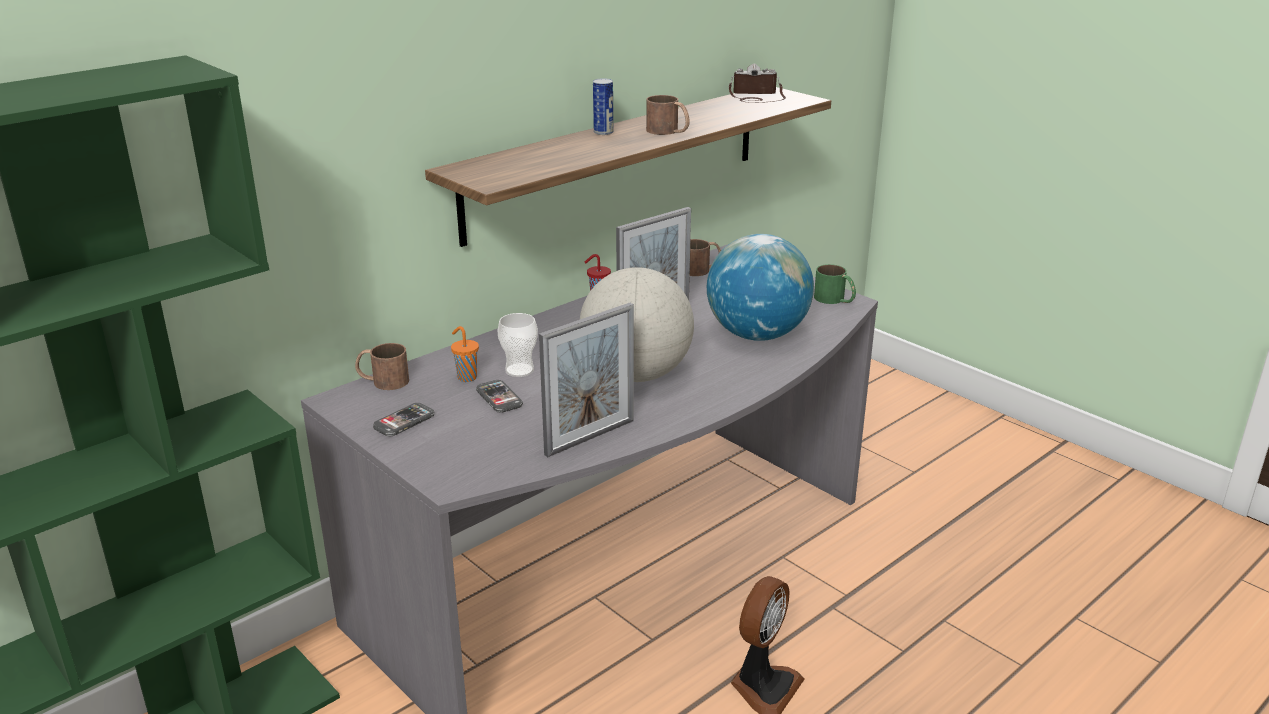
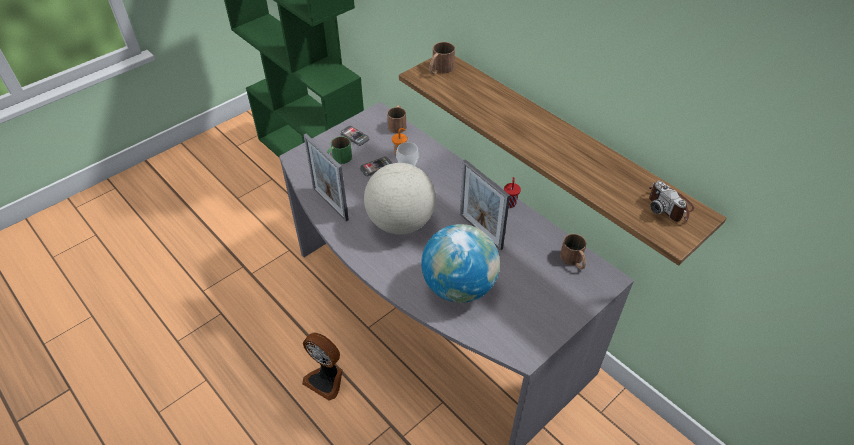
camera: 90 degrees right, 20 degrees up
(603, 132) = (535, 115): can -> none
(668, 131) = (543, 148): brown mug -> brown mug (440, 69)
(756, 97) = (669, 205): camera -> camera turned 150 degrees clockwise
(835, 300) = (526, 343): green mug -> green mug (338, 159)

